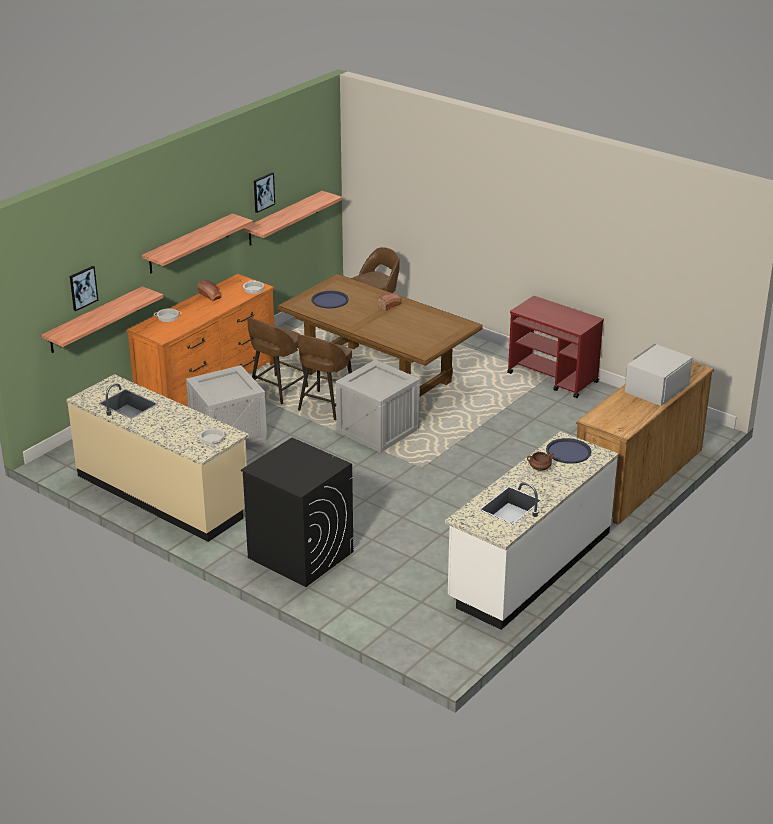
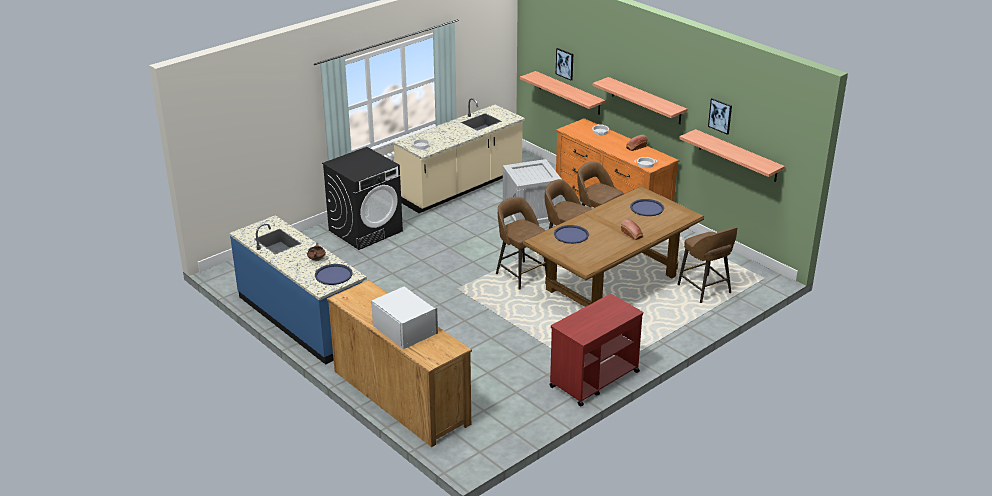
camera: 100 degrees right, 0 degrees up
(377, 430) = (520, 274): crate -> brown stool
(402, 336) = (571, 235): none -> blue tray
(529, 566) = (302, 319): white counter -> blue counter

